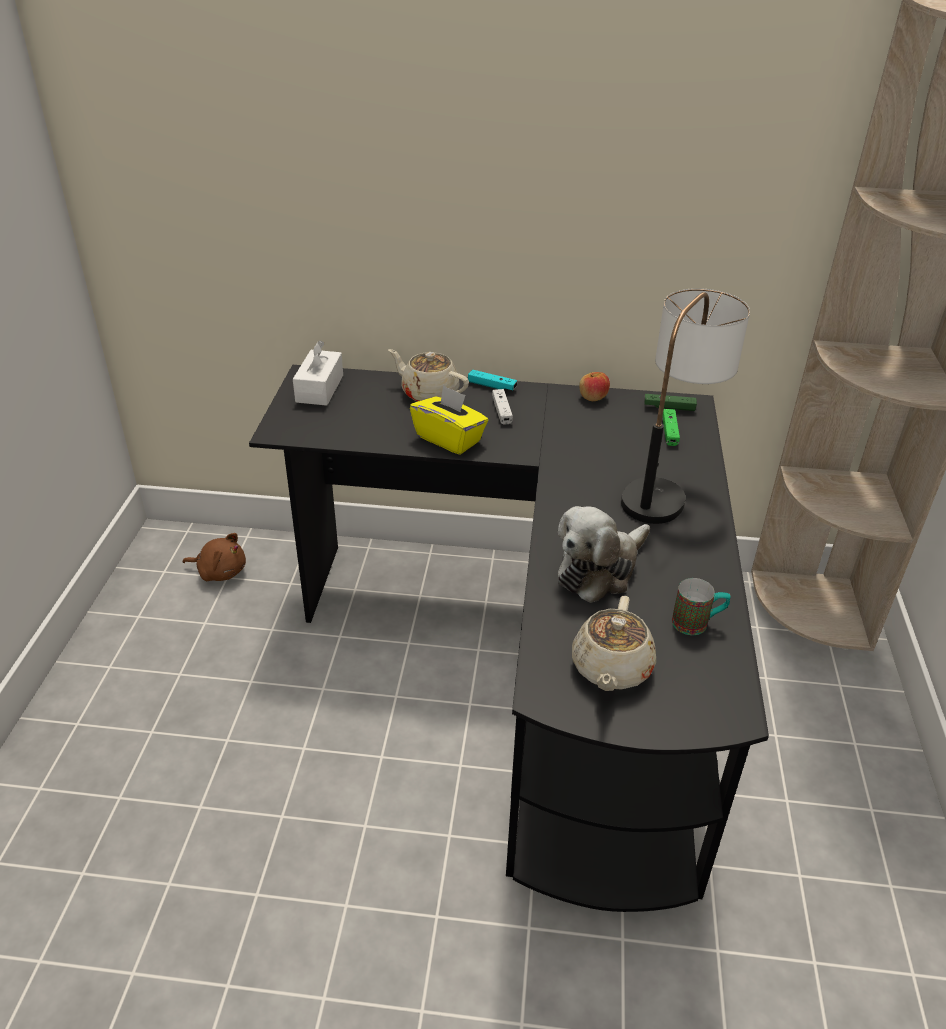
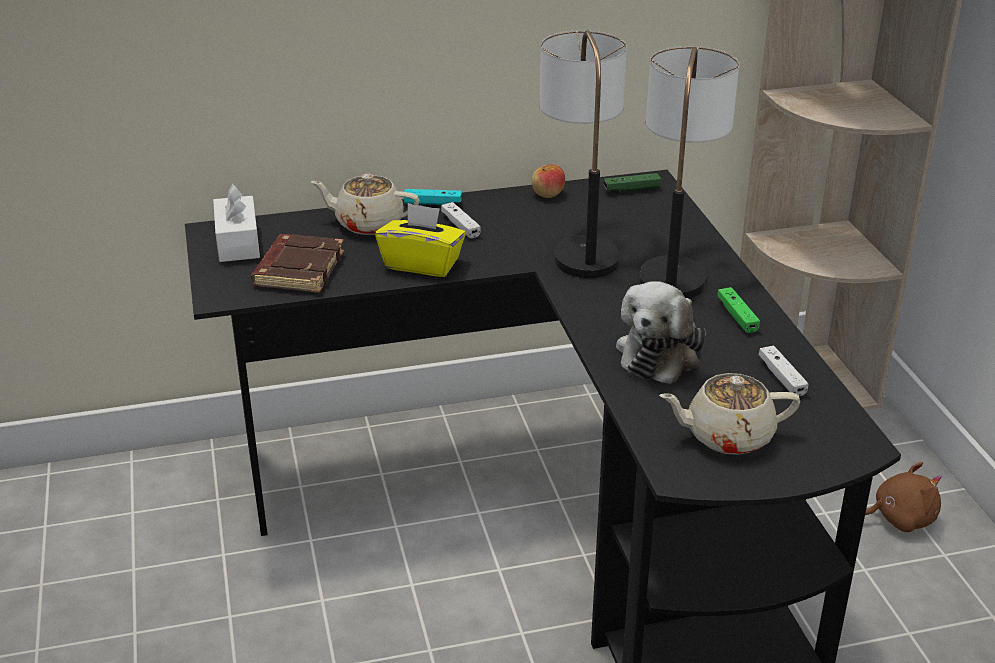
camera: 20 degrees left, 5 degrees down
(220, 571) = (120, 508): brown plush toy -> brown plush toy (898, 518)
(350, 422) = (298, 269): none -> brown book
(594, 448) = (580, 242): none -> table lamp
(610, 669) = (727, 436): beige teapot -> beige teapot turned 90 degrees clockwise
(669, 432) = (646, 212): green game controller -> green game controller (737, 316)
(697, 623) = (781, 377): mug -> white game controller

